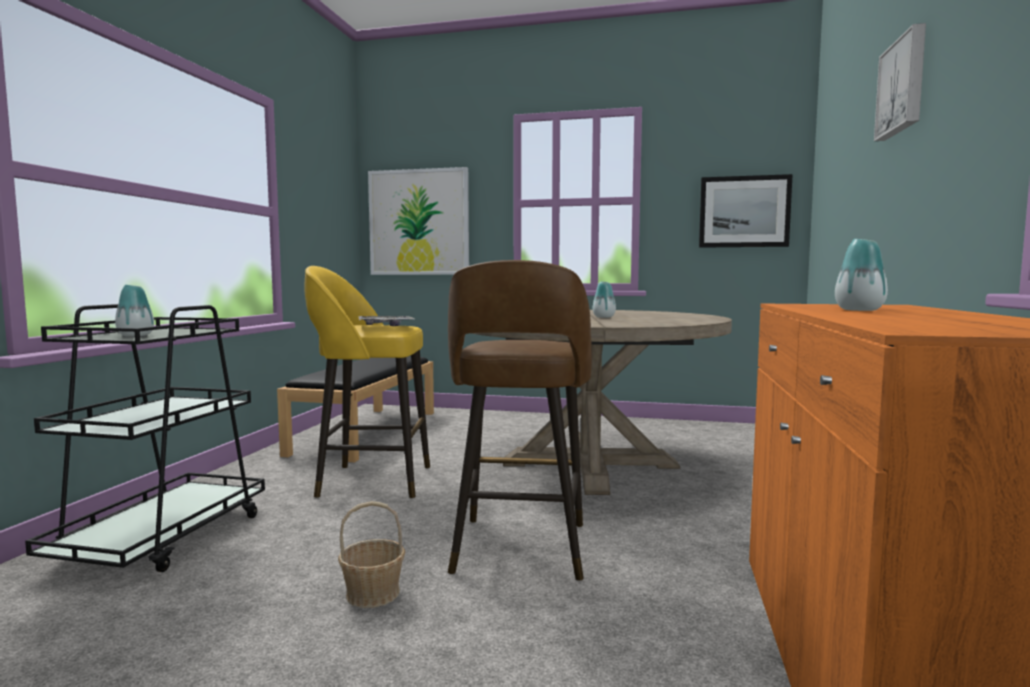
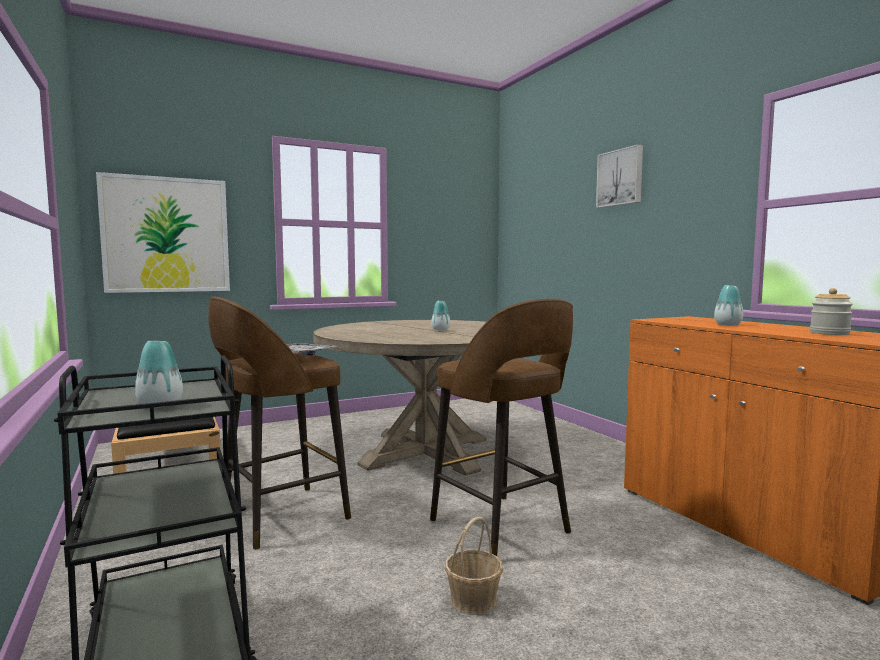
camera: 40 degrees left, 0 degrees up
(371, 481) = (280, 517): yellow stool -> brown stool
(744, 212) = (459, 239): picture -> none
(955, 321) = (829, 333): none -> jar

